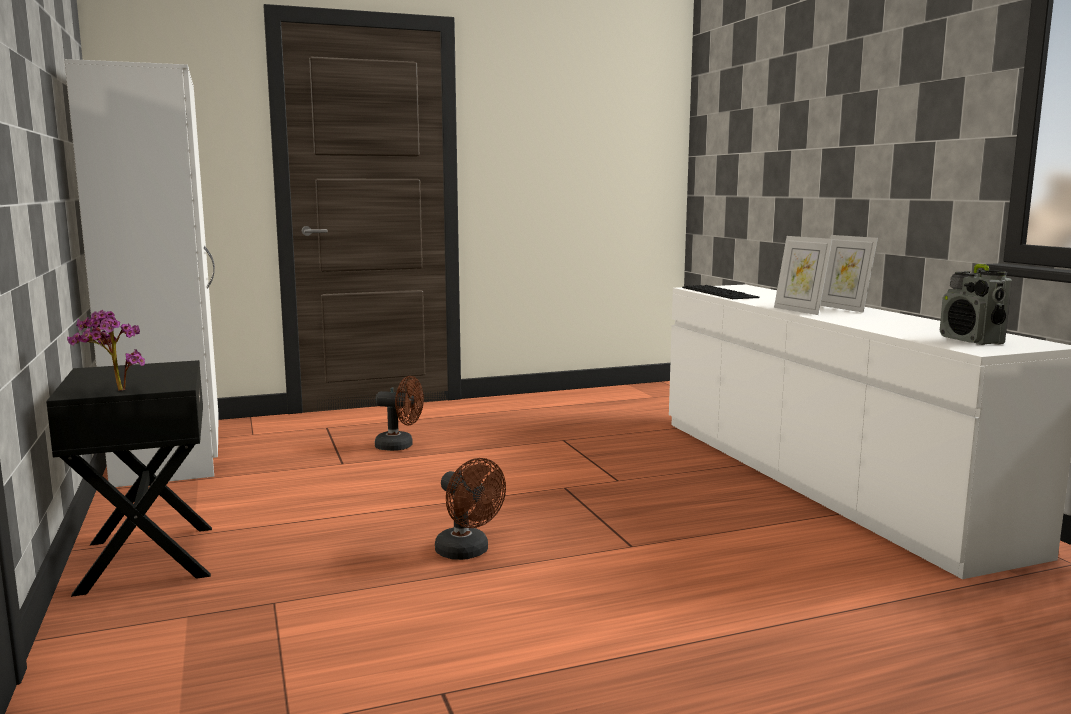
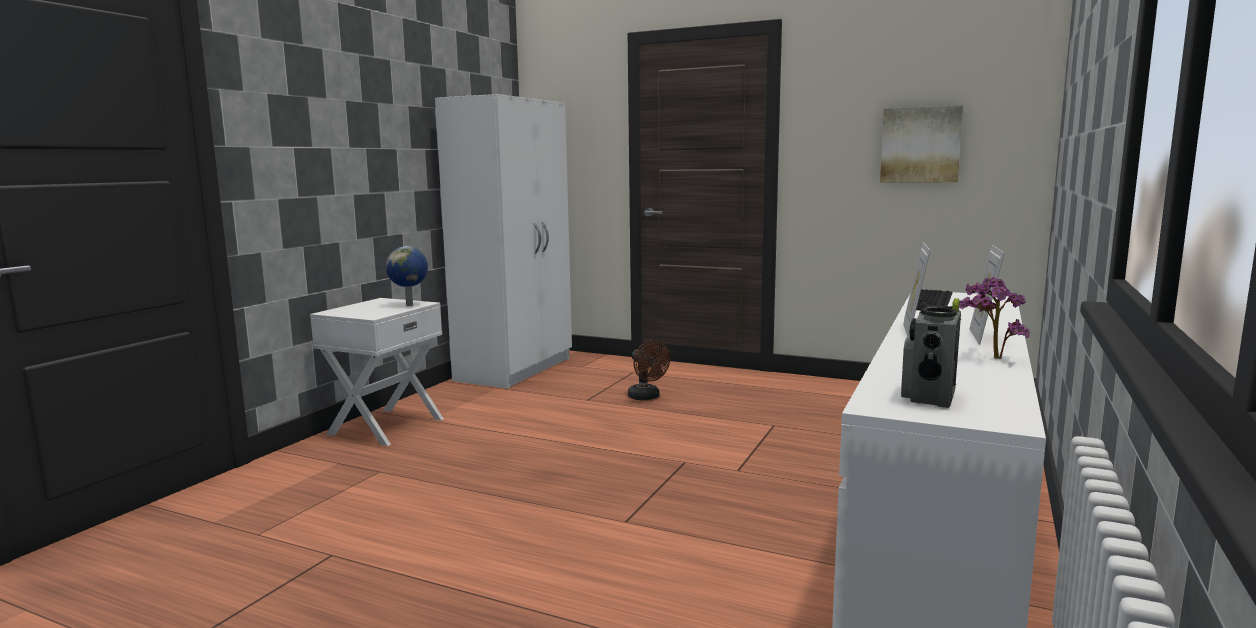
camera: 45 degrees right, 0 degrees up
(114, 391) = (345, 313): potted plant -> potted plant (990, 358)
(145, 559) = (385, 426): black nightstand -> white nightstand
(171, 368) = (410, 305): none -> globe
(468, 552) = (521, 483): brown fan -> none
(589, 158) = (920, 145): none -> picture

